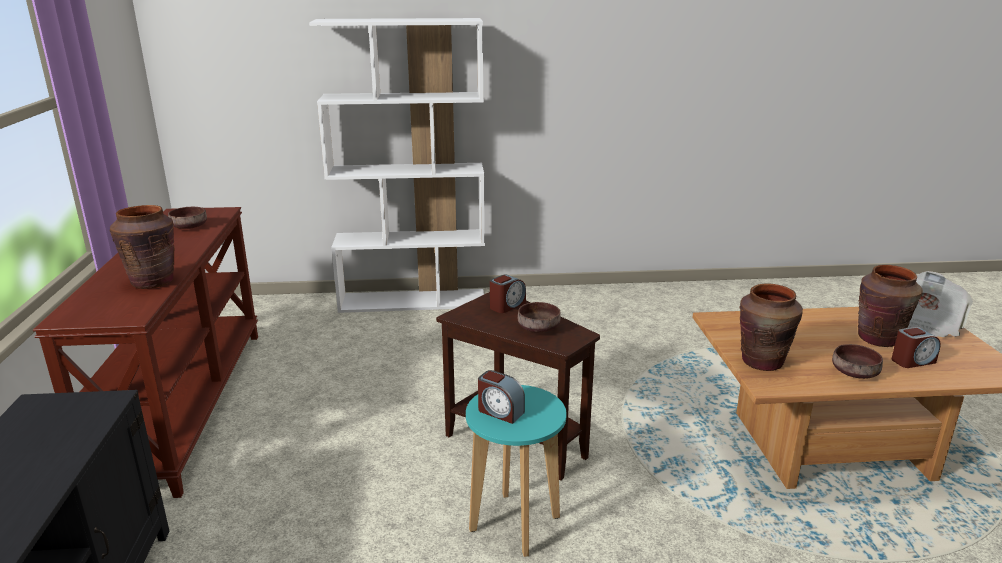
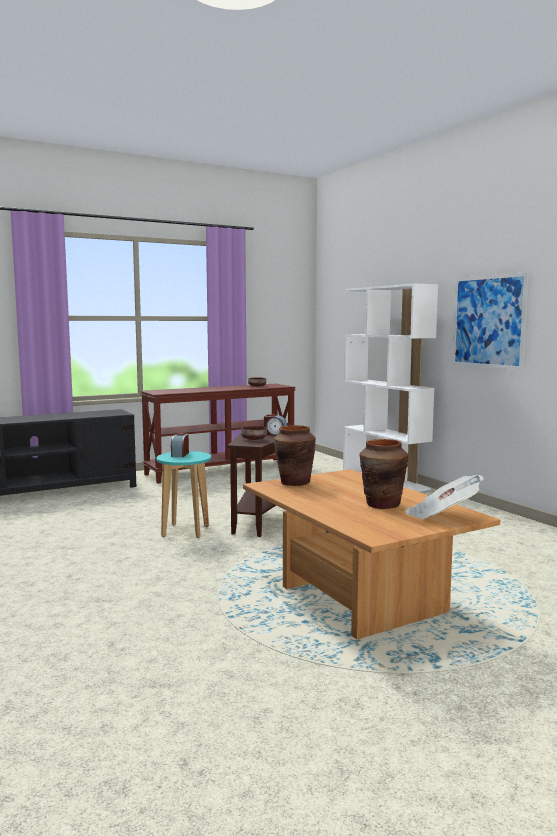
camera: 65 degrees right, 15 degrees down
(153, 282) = (192, 391): brown vase -> none
(562, 70) = (488, 321): none -> picture
(855, 373) = (308, 500): brown bowl -> none
(912, 361) = (354, 512): alarm clock -> none

